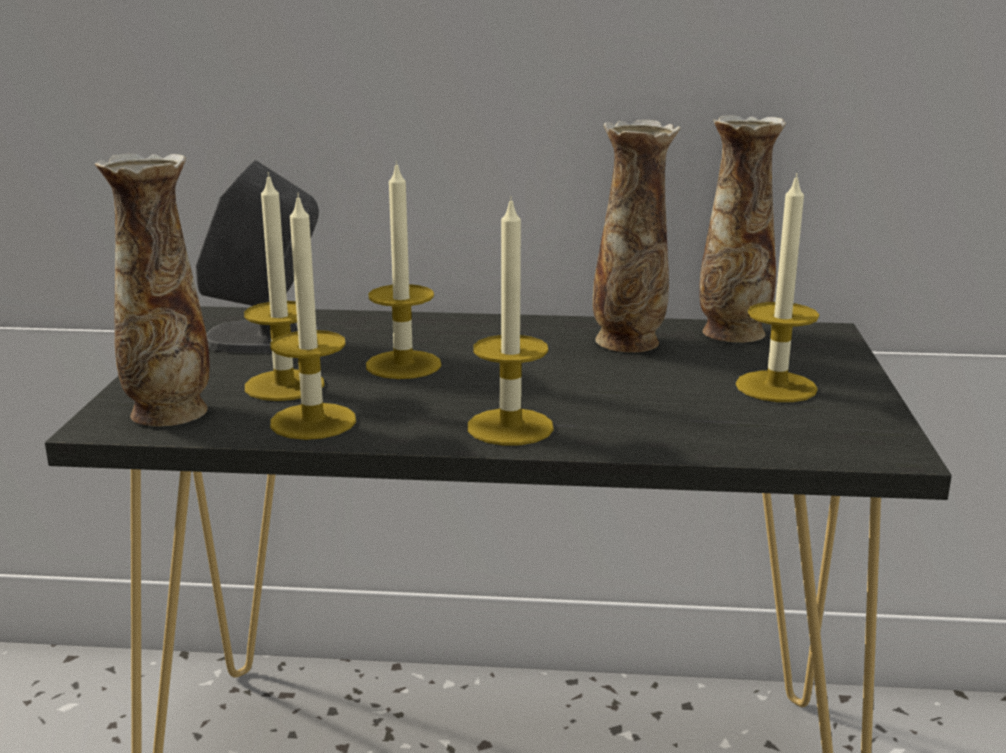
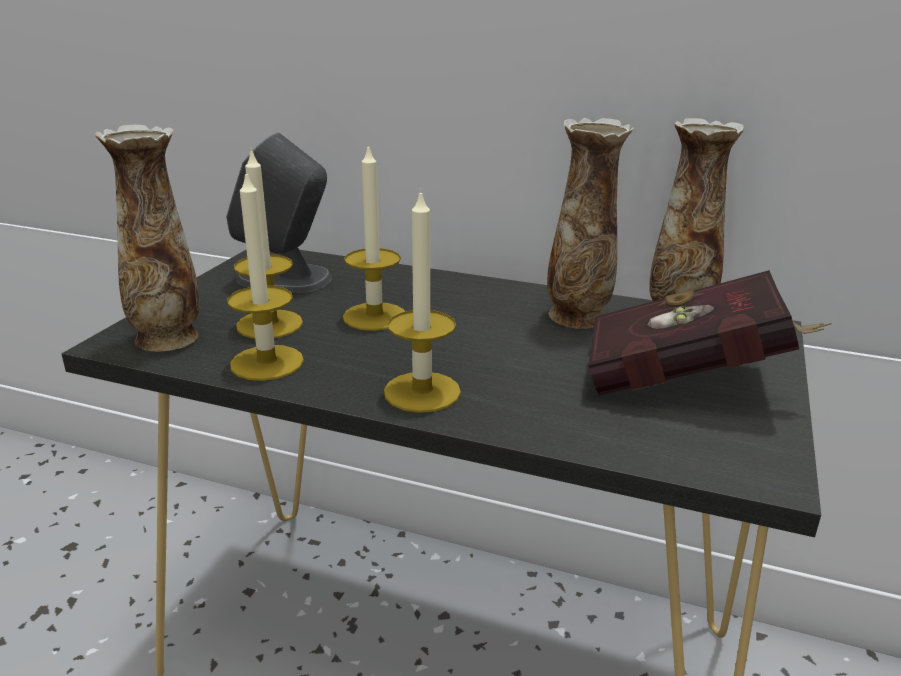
camera: 15 degrees right, 5 degrees up
(776, 387) = (688, 382): candle -> red book

